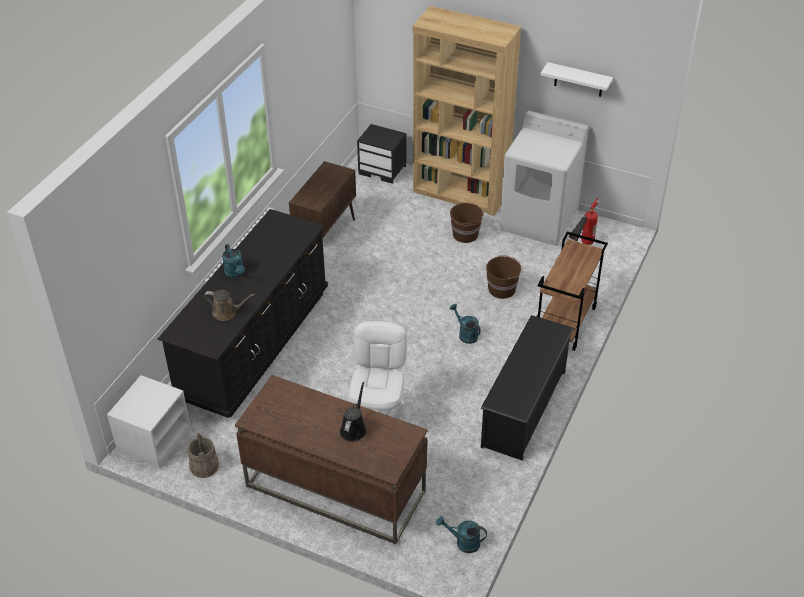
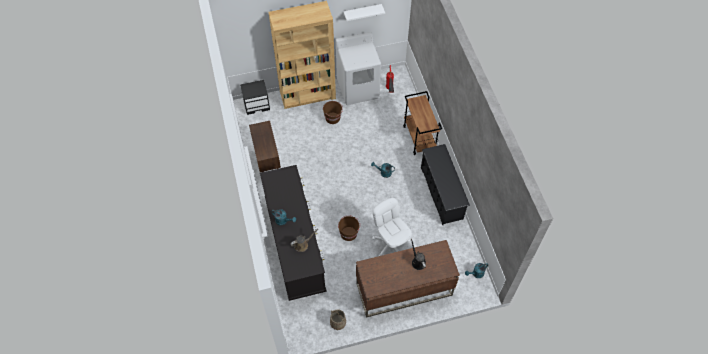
camera: 40 degrees left, 15 degrees up
(154, 439) = (301, 327): white nightstand -> none
(502, 289) = (377, 137): brown bucket -> brown bucket (349, 233)

